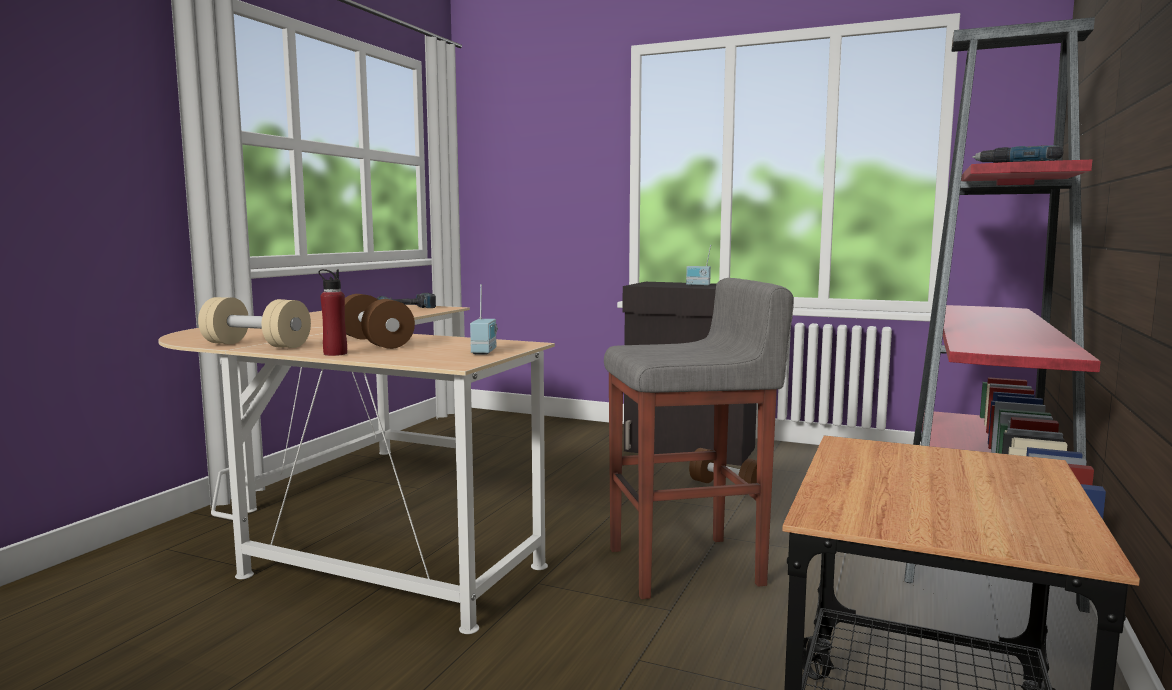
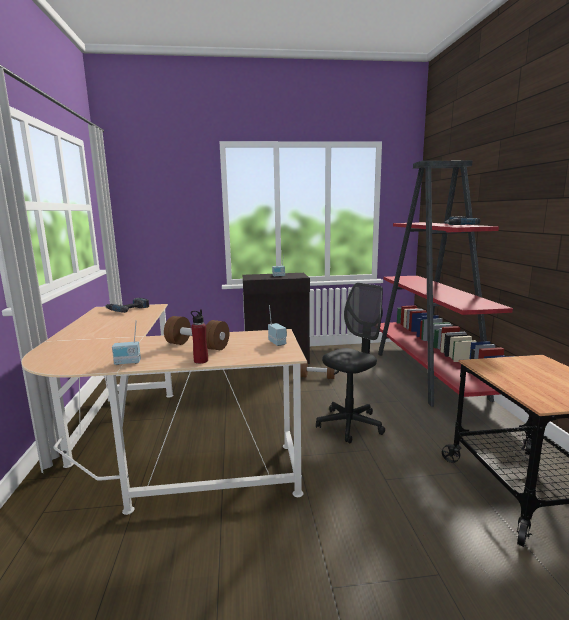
camera: 30 degrees left, 5 degrees up
(256, 345) = (127, 363): beige dumbbell -> radio
(688, 567) = (350, 425): grey stool -> black office chair

